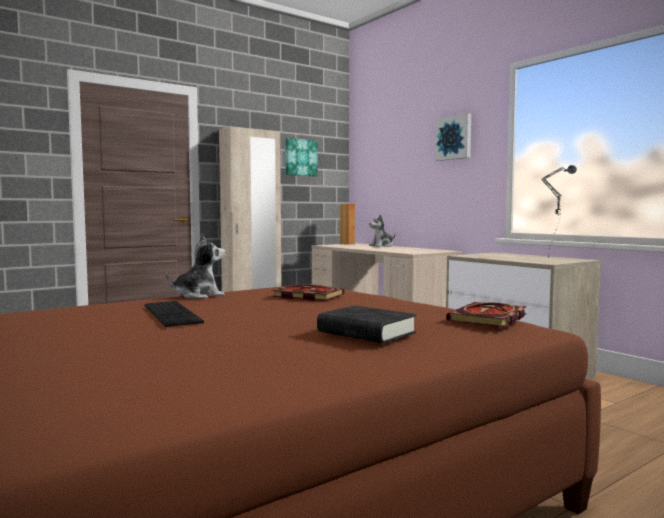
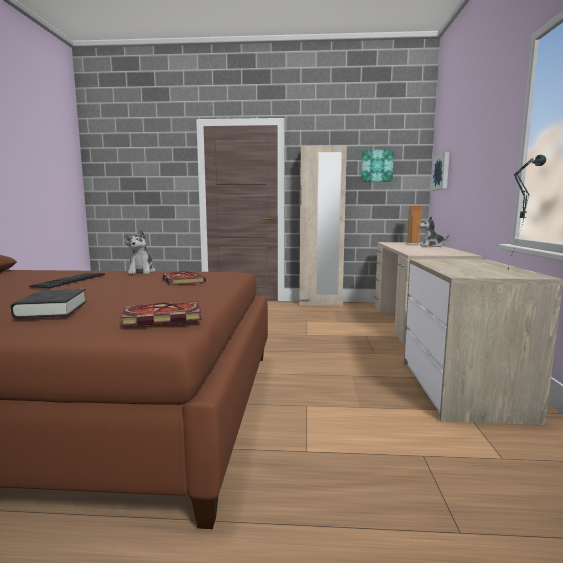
camera: 40 degrees right, 5 degrees up
(198, 296) = (141, 272): plush toy -> plush toy turned 75 degrees clockwise
(454, 138) = (487, 133): picture -> picture (442, 172)

